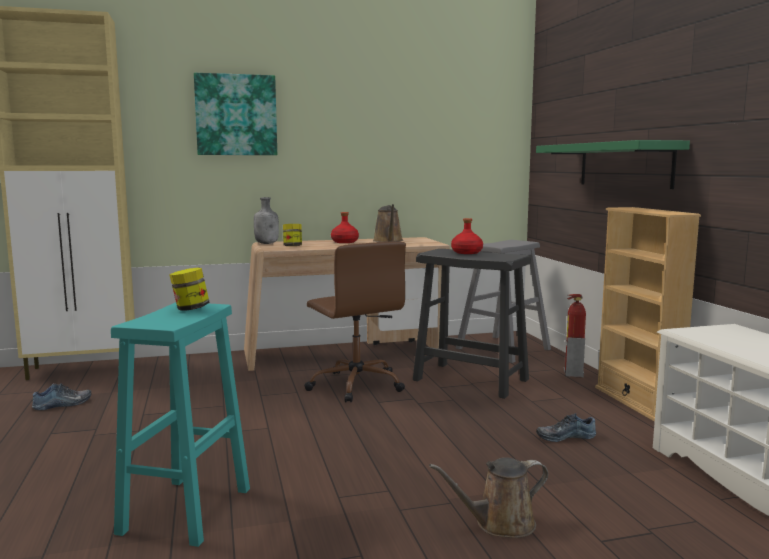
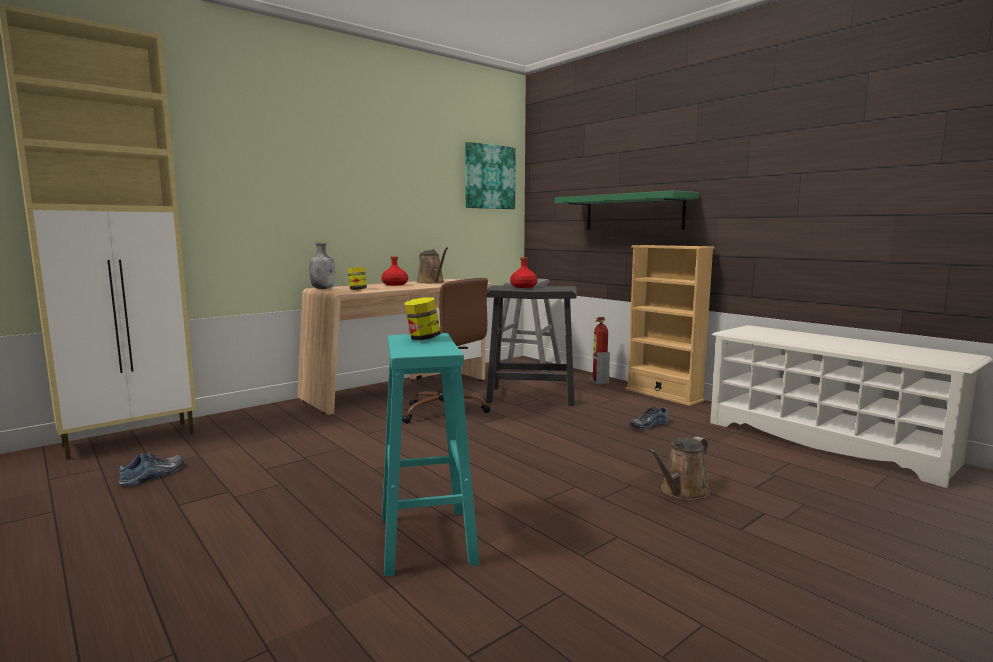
camera: 25 degrees left, 0 degrees up
(236, 115) = (282, 159): picture -> picture (489, 177)

